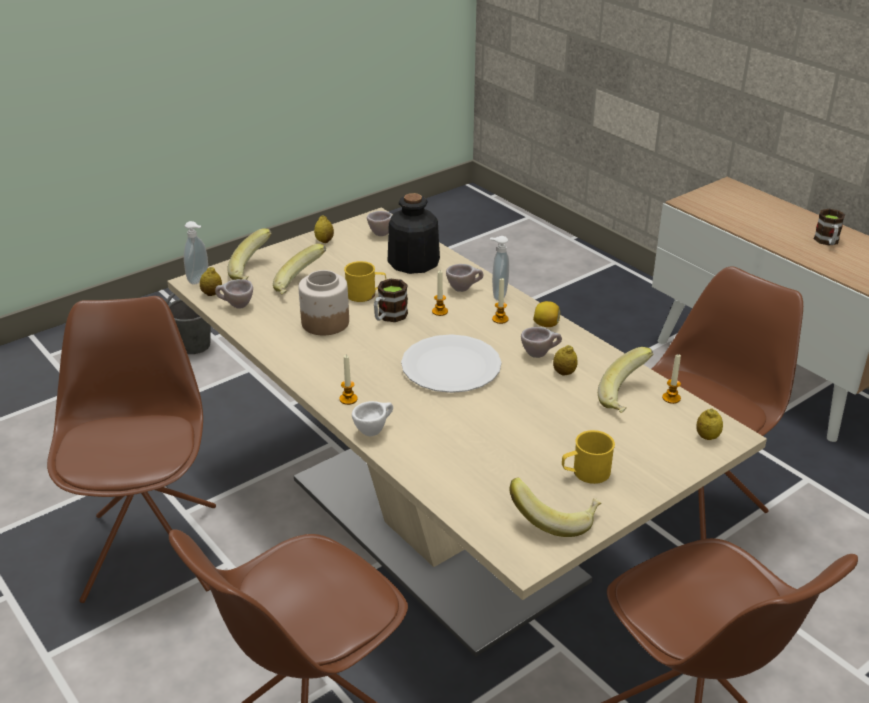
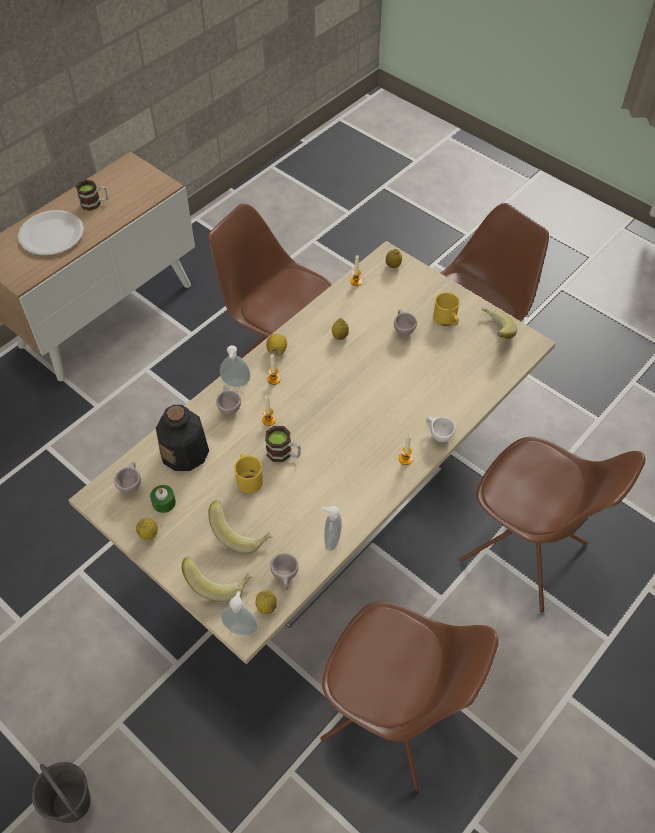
camera: 100 degrees left, 20 degrees up
(152, 549) = (394, 719): brown chair -> brown chair turned 135 degrees counterclockwise
(264, 336) = (331, 540): none -> soap dispenser
(324, 323) = (301, 499): jar -> none
(356, 249) = (164, 502): none -> green candle
(451, 366) = (347, 402): white plate -> white plate (52, 234)
(540, 354) = (318, 351): beige cup -> beige cup (402, 330)
(626, 398) = (362, 303): banana -> none

